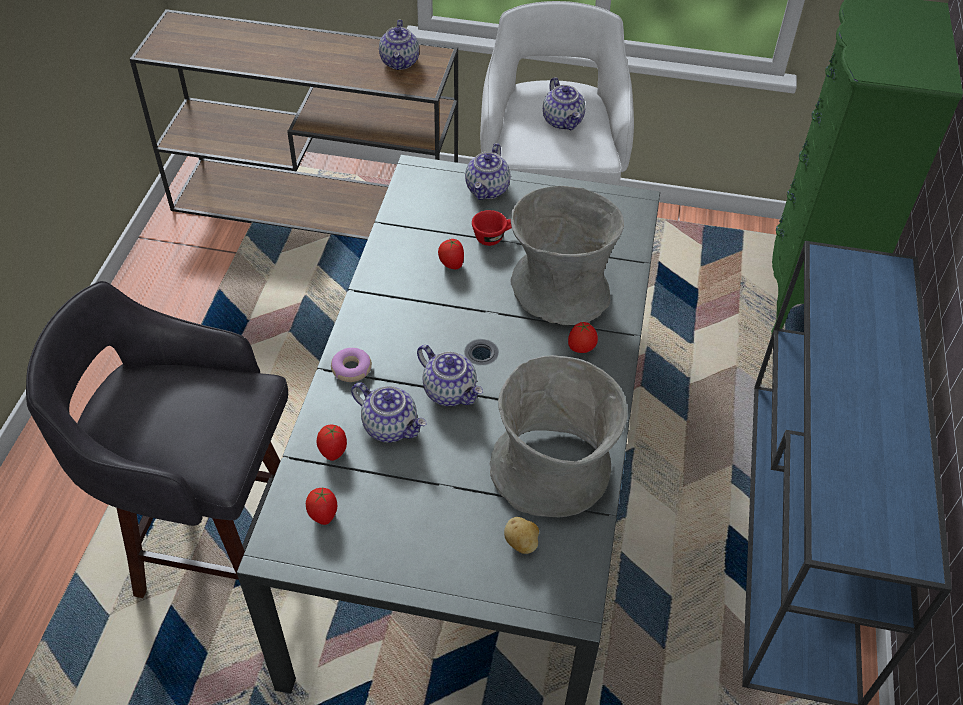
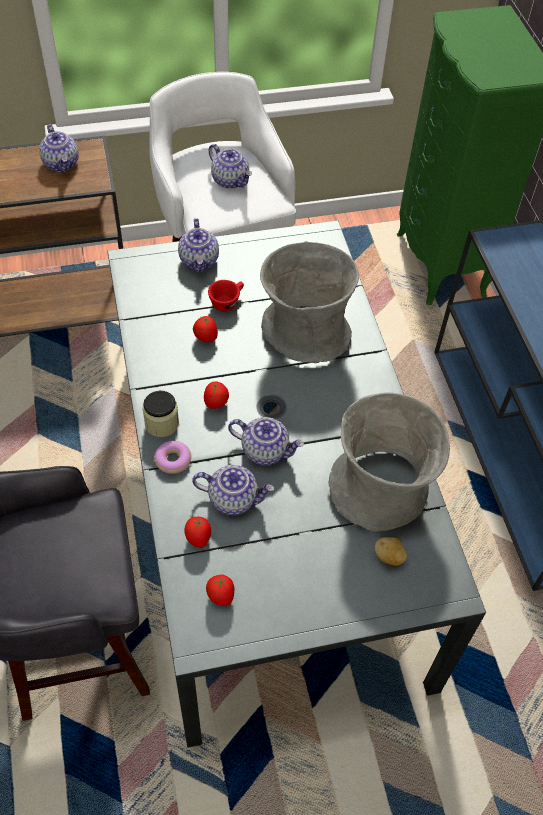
camera: 25 degrees left, 5 degrees up
(360, 331) = (162, 423): none -> jar
(581, 349) = (348, 377): tomato -> tomato (216, 404)

